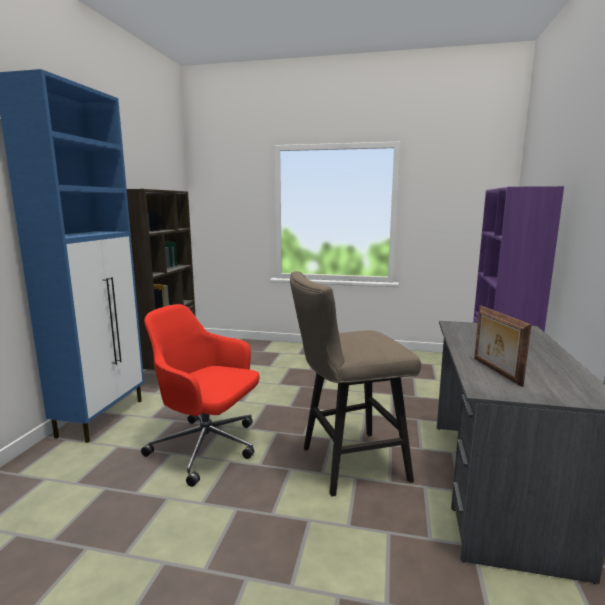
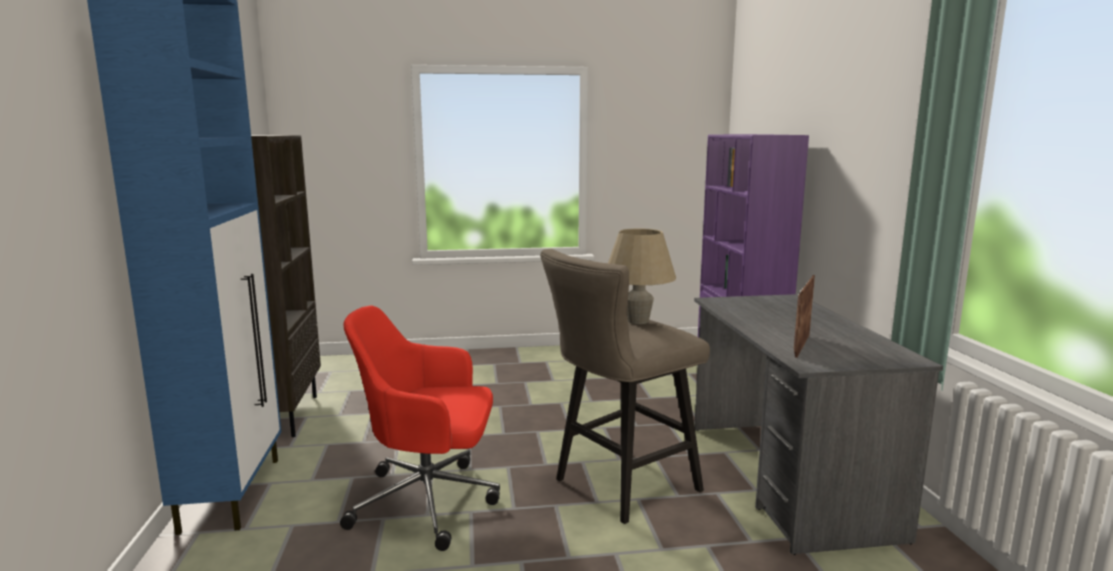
camera: 20 degrees left, 0 degrees up
(369, 334) = (638, 321): none -> beige table lamp
(495, 371) = (801, 345): picture frame -> picture frame turned 60 degrees clockwise

